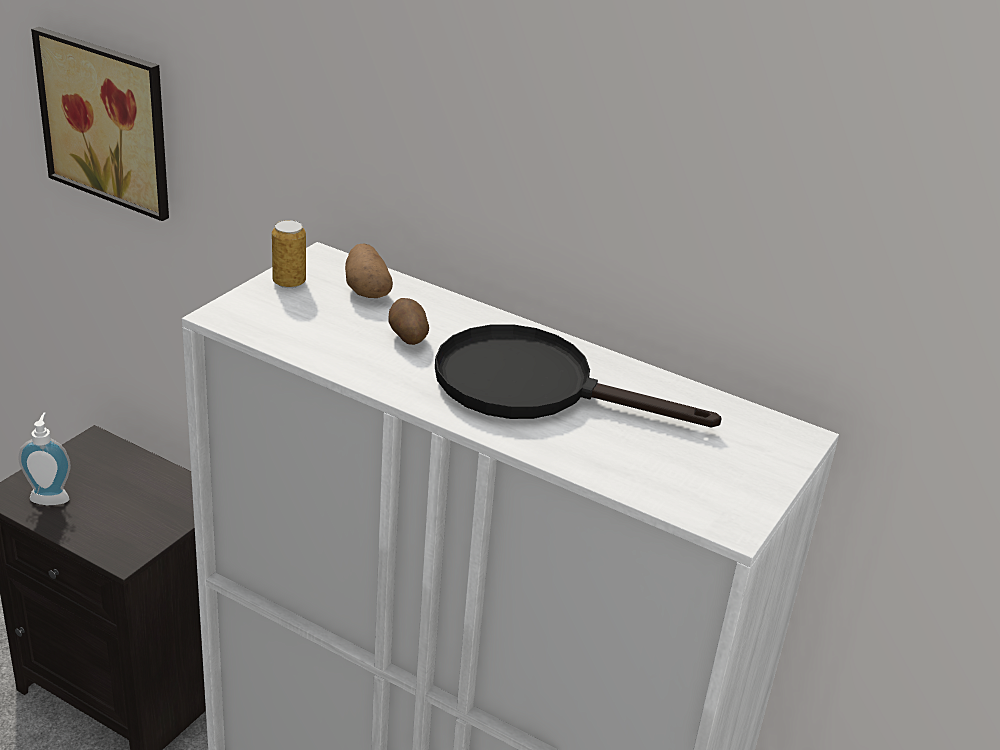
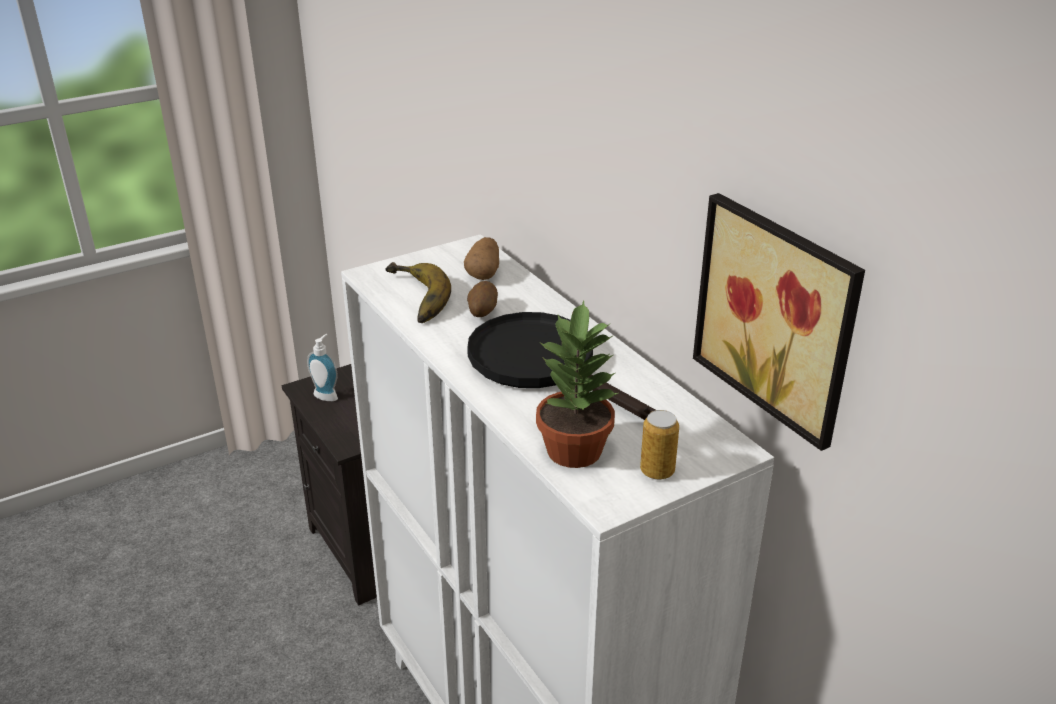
camera: 30 degrees right, 0 degrees up
(109, 121) = (392, 131): picture -> picture (780, 315)
(289, 282) = (434, 259): can -> can (657, 471)
(308, 337) = (412, 299): none -> banana
(651, 475) = (576, 450): none -> potted plant

